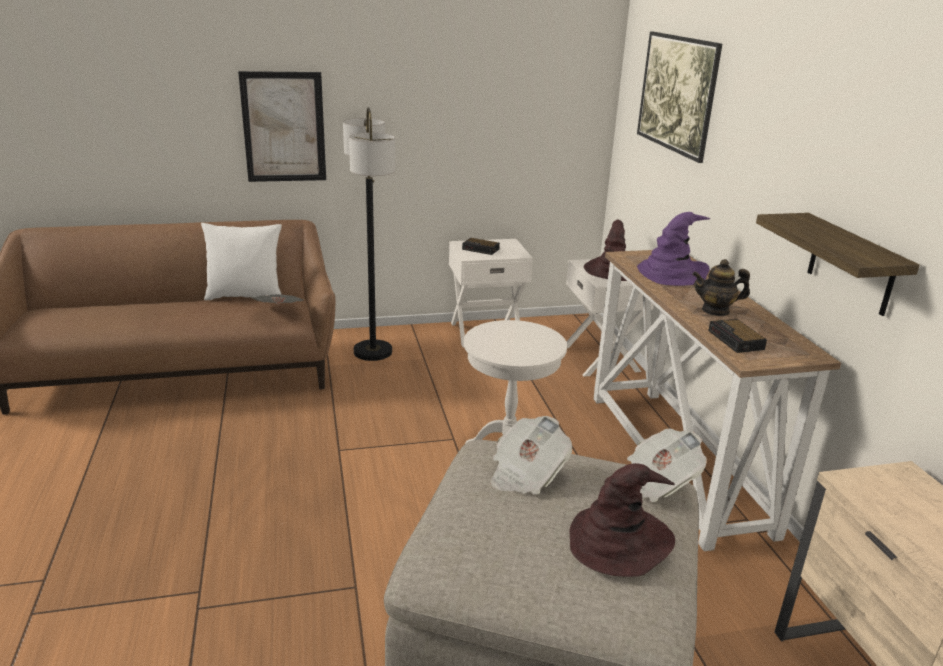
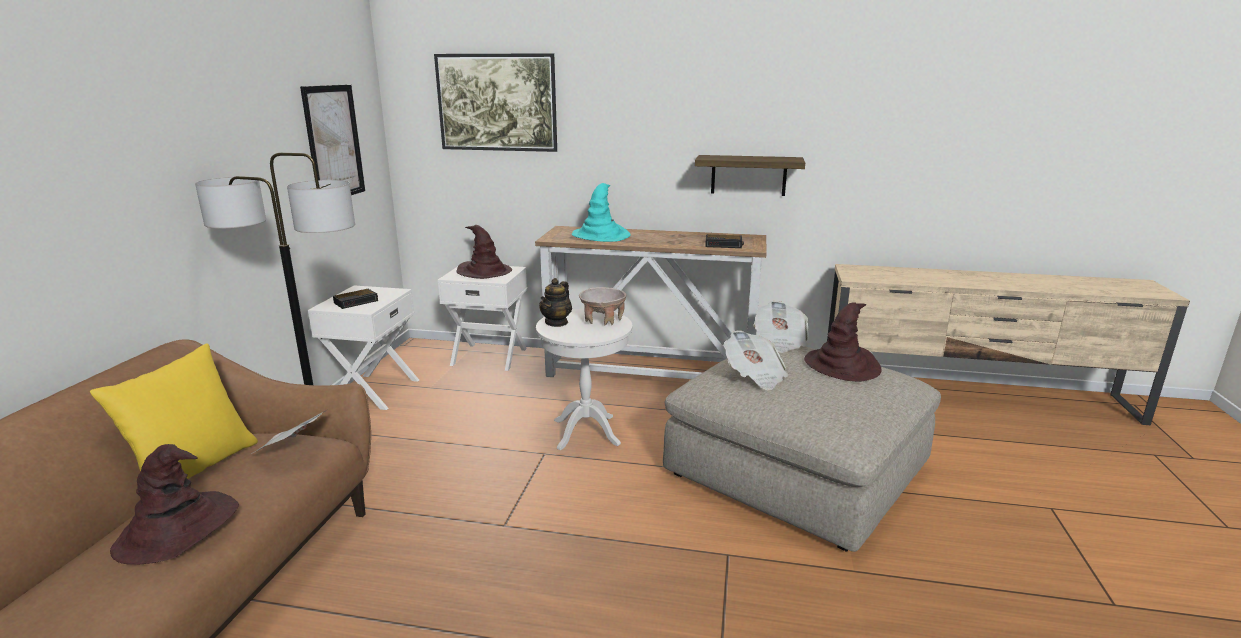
camera: 65 degrees left, 5 degrees down
(183, 313) = (178, 529): none -> brown hat
(246, 296) = (195, 470): white pillow -> yellow pillow
(284, 127) = (106, 214): picture -> picture (334, 143)
(535, 347) = (602, 320): none -> beige bowl
(672, 273) = (601, 235): purple hat -> turquoise hat
(715, 310) = (675, 239): teapot -> teapot (556, 322)

